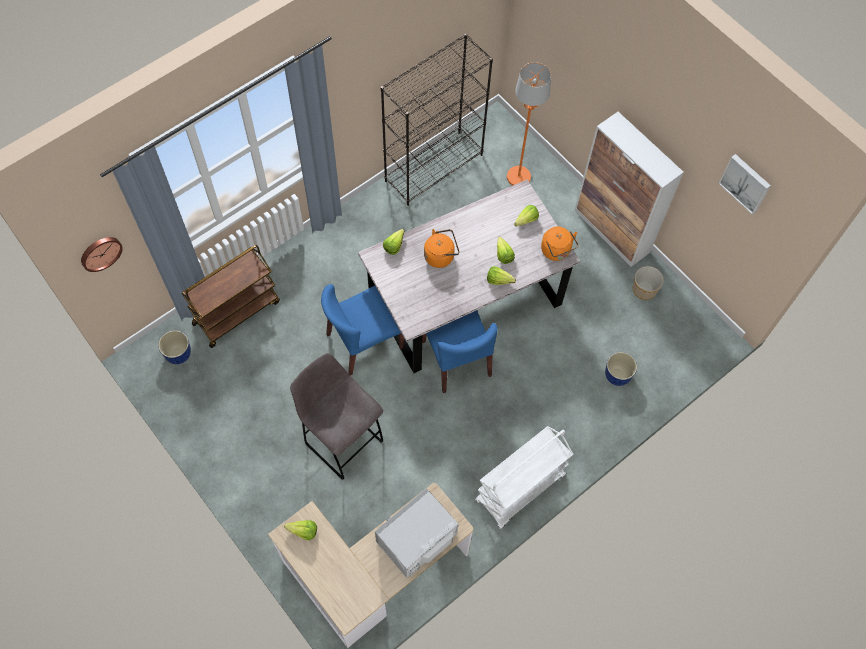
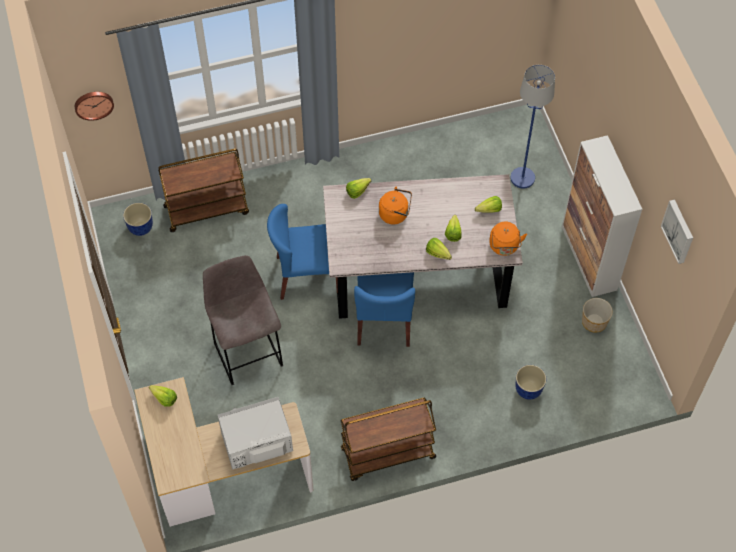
camera: 25 degrees right, 5 degrees down
(434, 167) = (446, 143): black bookcase -> none
(518, 176) = (522, 178): orange floor lamp -> blue floor lamp
(520, 489) = (387, 454): white cart -> brown cart

